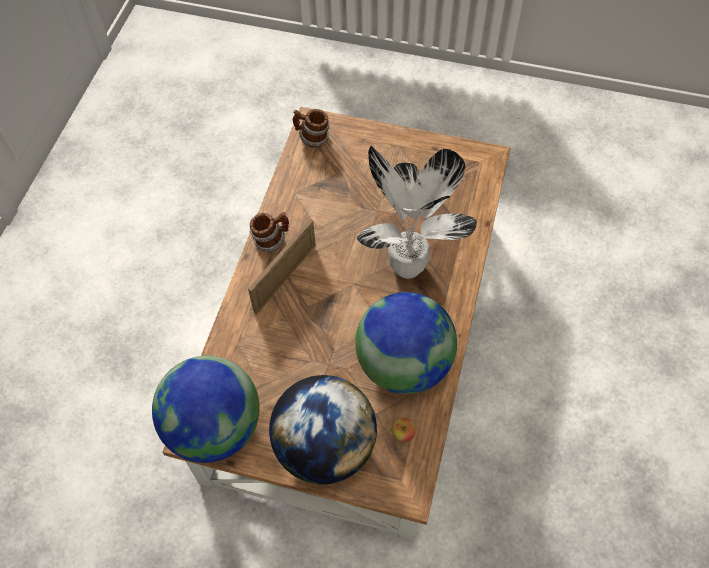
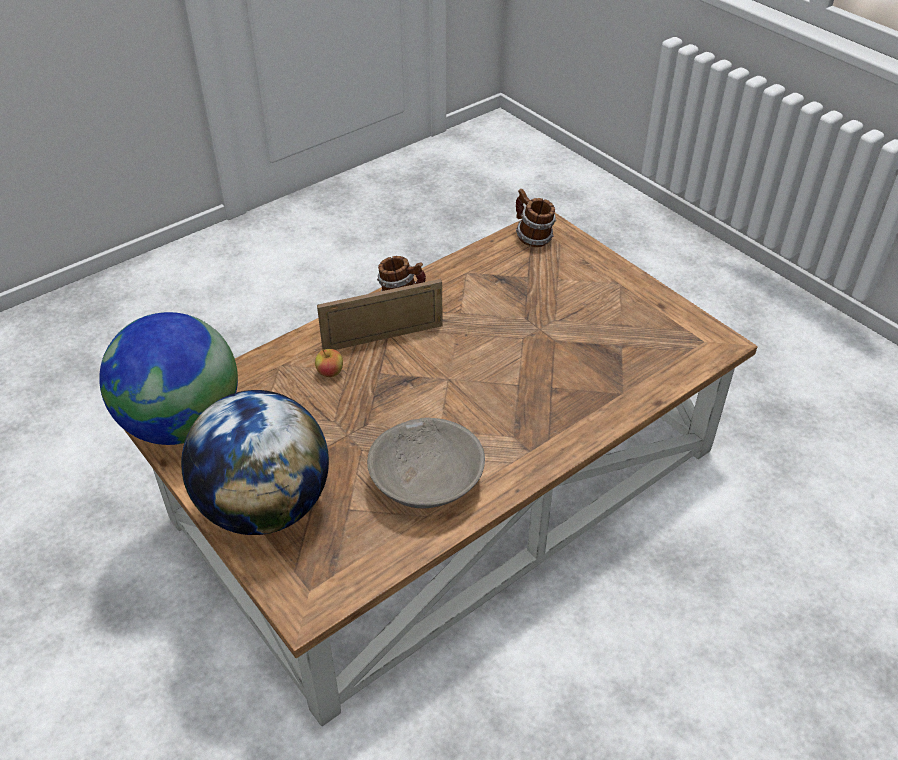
camera: 35 degrees right, 15 degrees down
(403, 434) = (357, 546): apple -> apple (330, 373)
(404, 364) = (426, 481): globe -> grey bowl
(408, 269) = (520, 397): potted plant -> none

